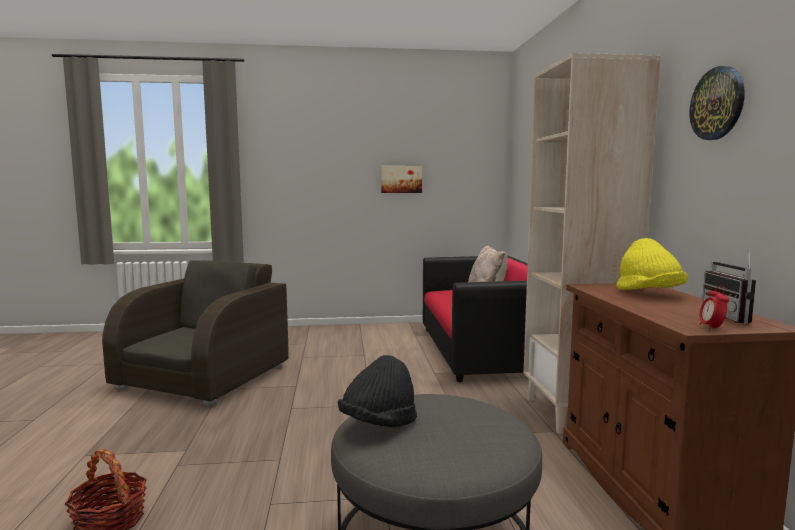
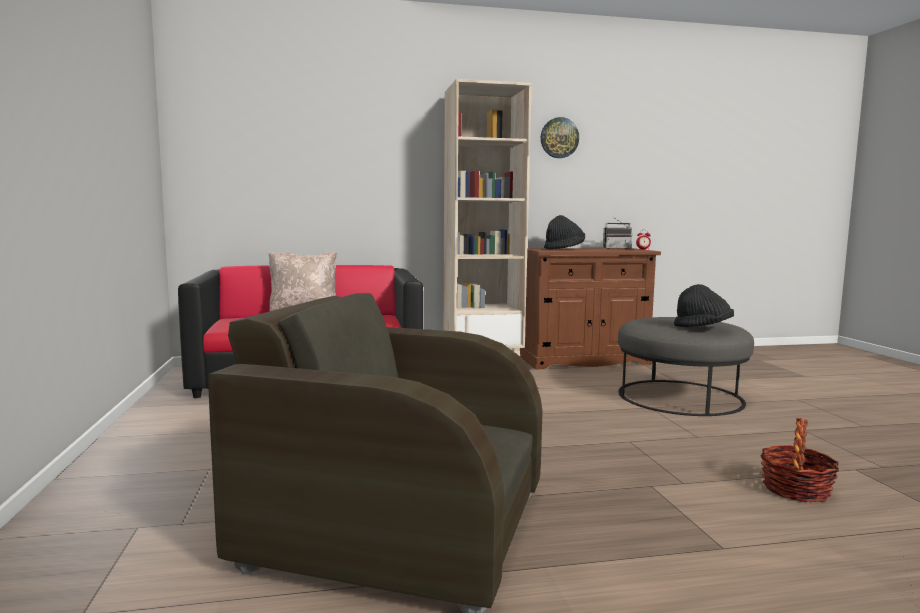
camera: 95 degrees left, 0 degrees up
(401, 179) = (108, 151): picture -> none
(649, 294) = (564, 249): yellow hat -> black hat

